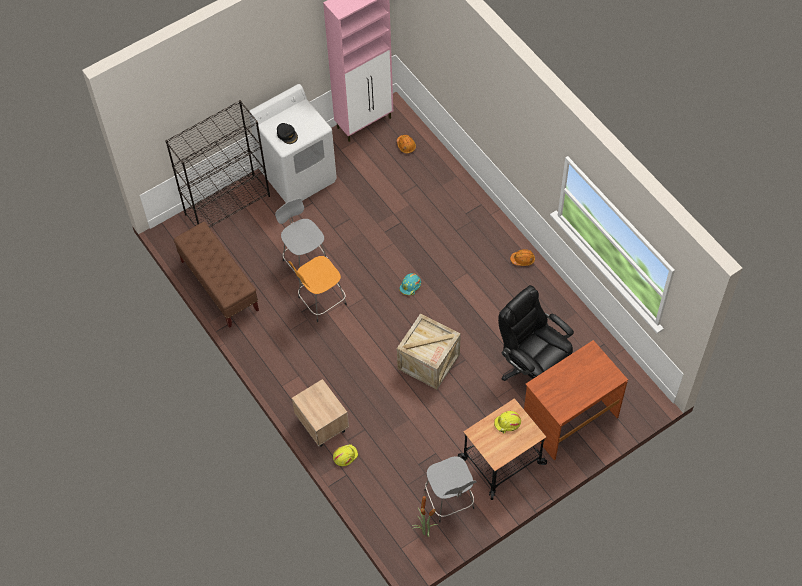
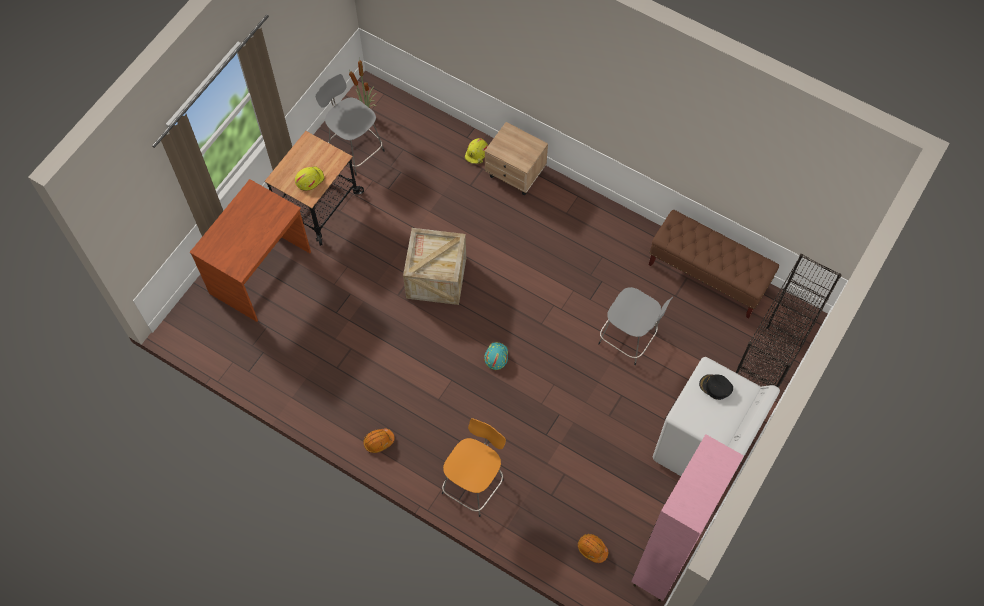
camera: 155 degrees right, 5 degrees up
(320, 302) = (587, 300): orange stool -> orange stool (474, 484)
(532, 367) = (320, 314): black office chair -> none

